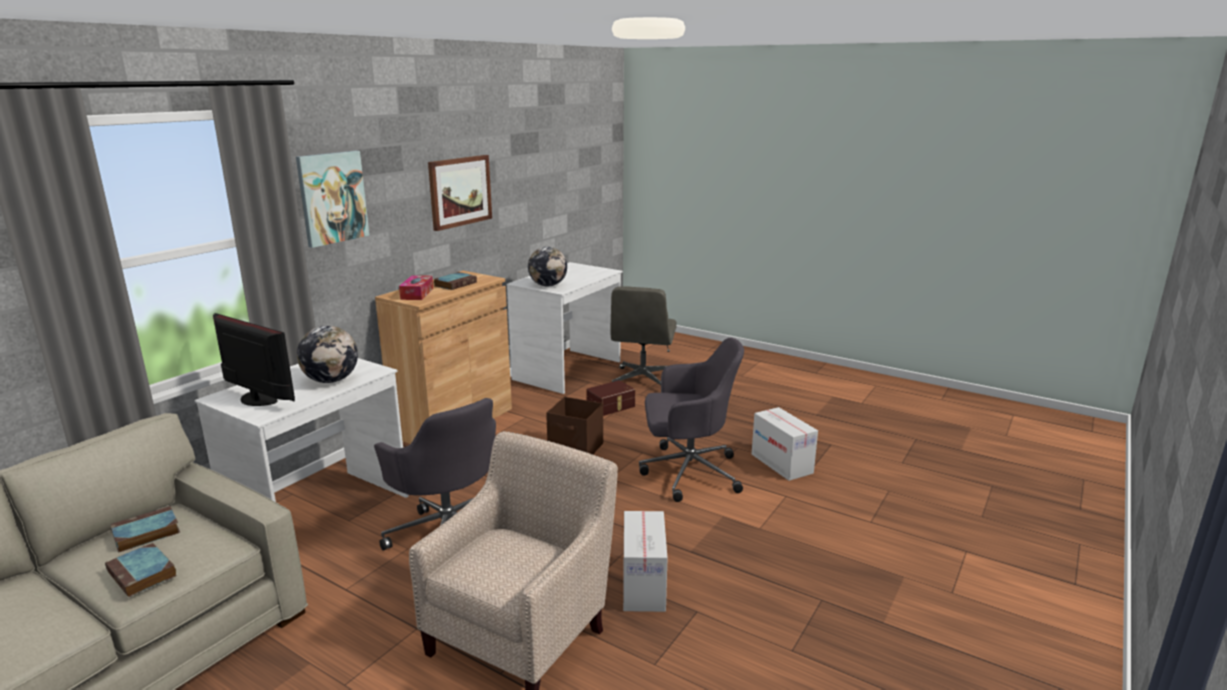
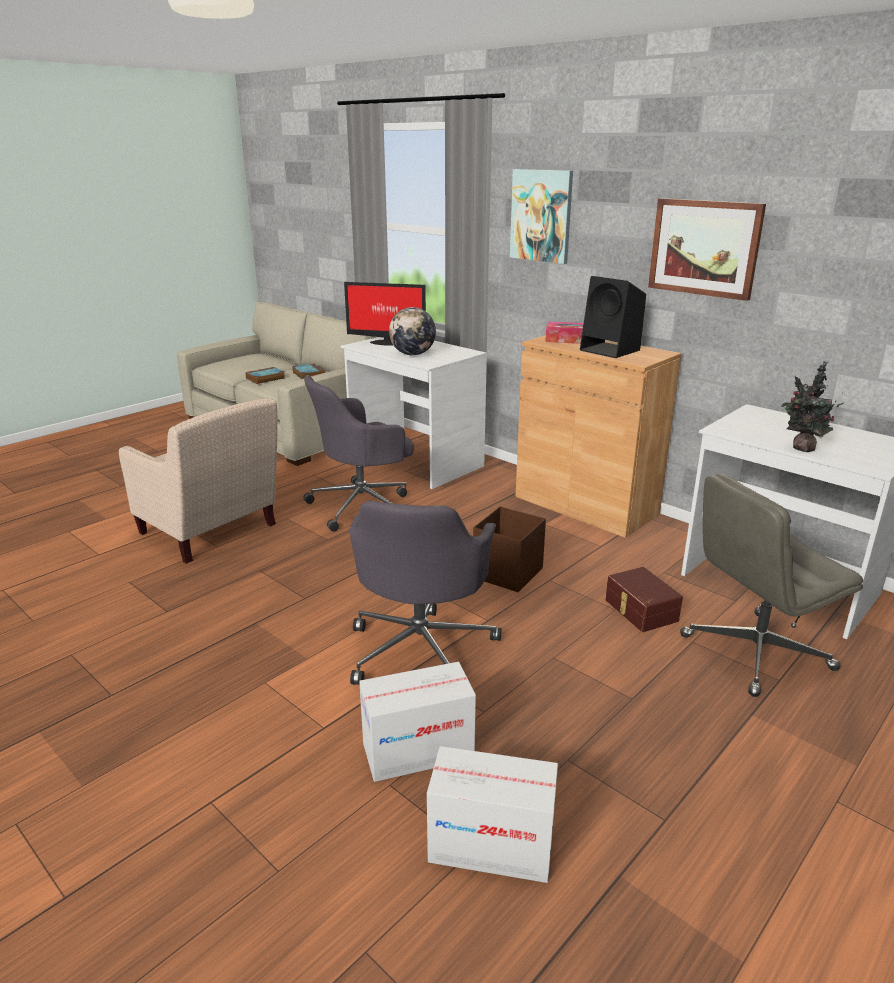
camera: 100 degrees right, 5 degrees up
(258, 400) = (386, 342): monitor -> monitor turned 60 degrees clockwise
(455, 284) = (611, 350): book -> black speaker
(548, 285) = (744, 424): globe -> none
(588, 279) = (802, 449): none -> potted plant
(642, 381) = (755, 653): grey office chair -> grey office chair turned 45 degrees counterclockwise
(644, 585) = (224, 588): cardboard box -> cardboard box (491, 846)

